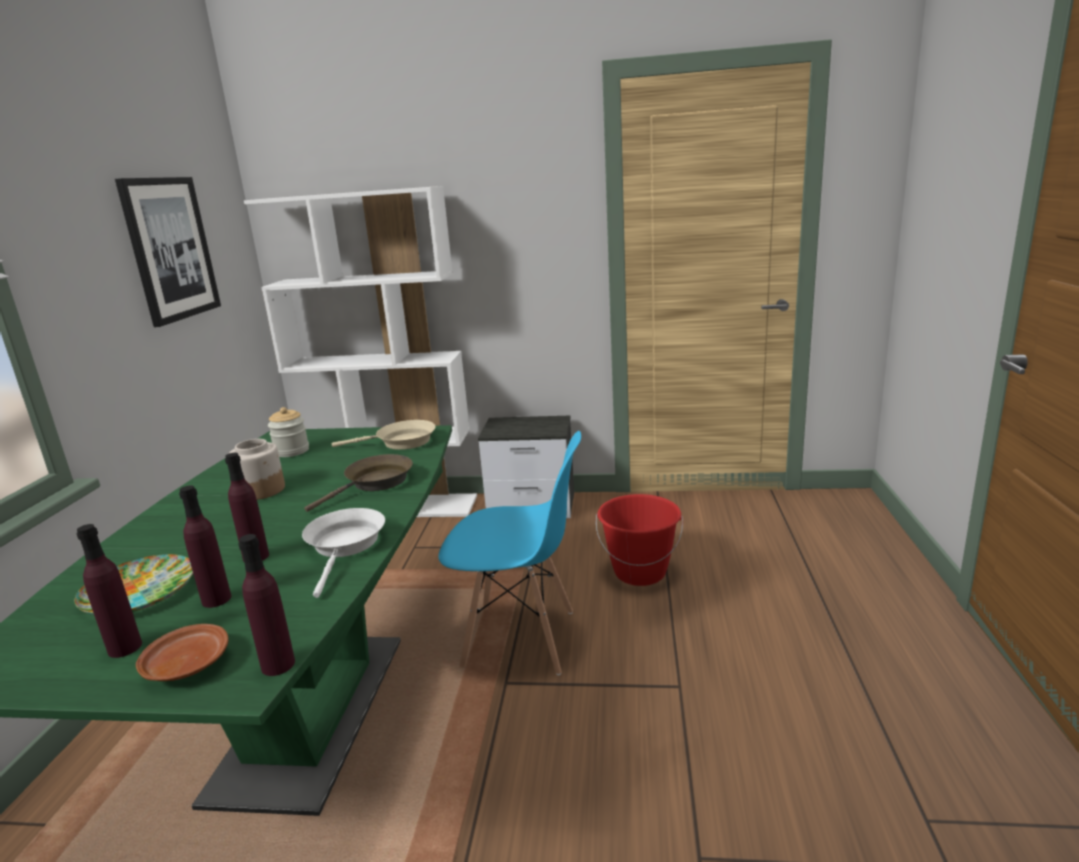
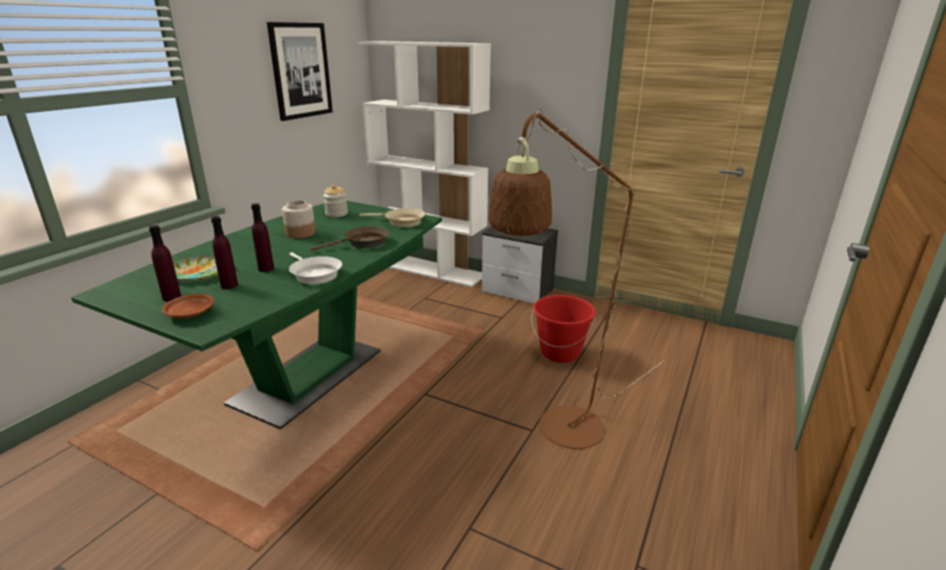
camera: 20 degrees right, 5 degrees up
(278, 665) = (228, 325): purple bottle -> none
(345, 546) = (314, 274): white frying pan -> white frying pan turned 120 degrees clockwise
(520, 639) = (451, 372): blue chair -> none
(717, 679) = (560, 434): none -> brown floor lamp

